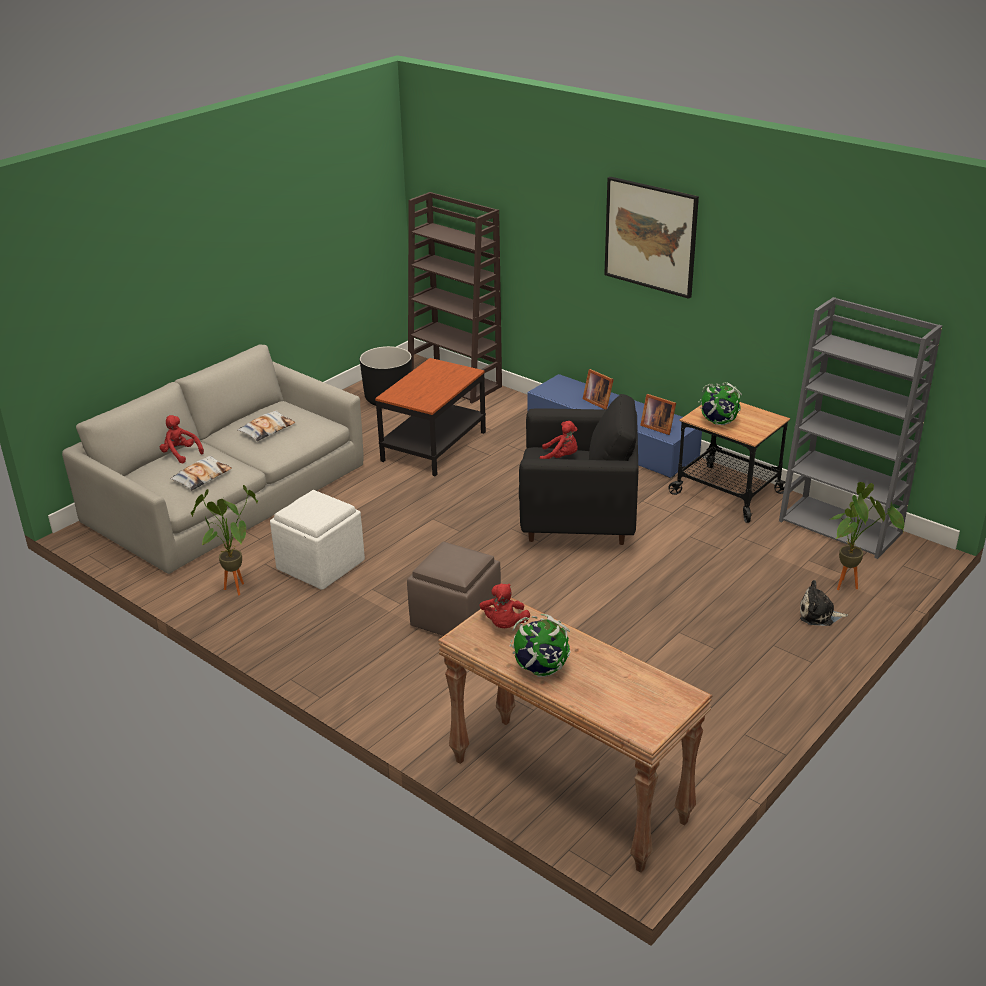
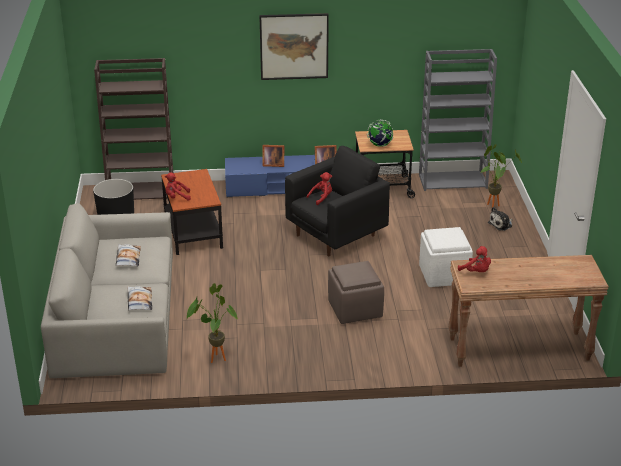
camera: 45 degrees left, 0 degrees up
(180, 454) = (101, 296): red plush toy -> red plush toy (177, 197)
(320, 565) = (242, 323): white ottoman -> white ottoman (444, 274)
(540, 669) = (520, 280): globe -> none

